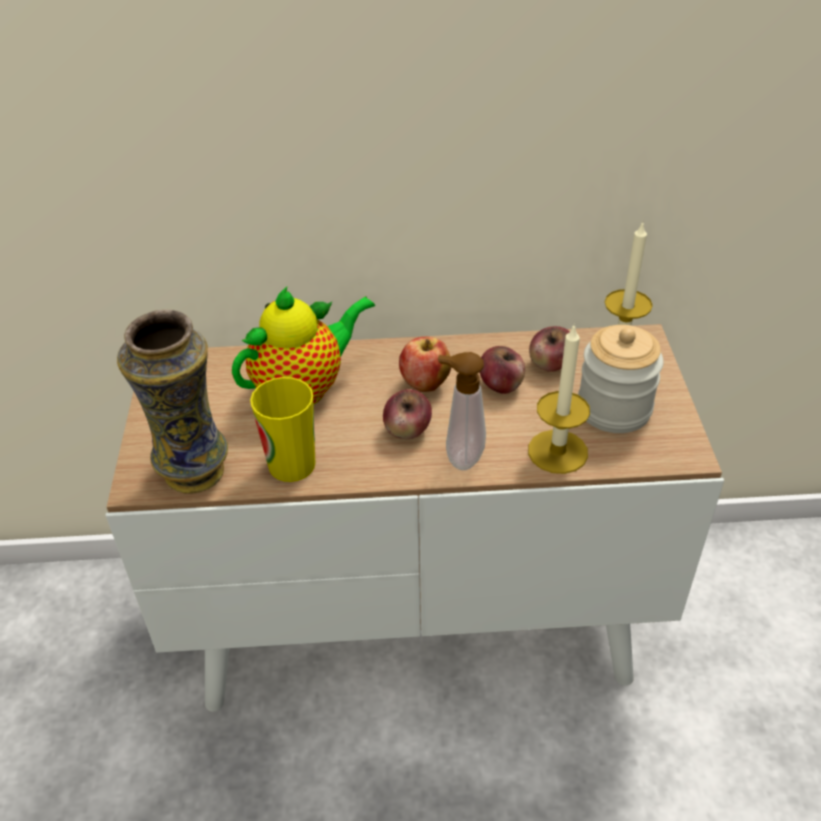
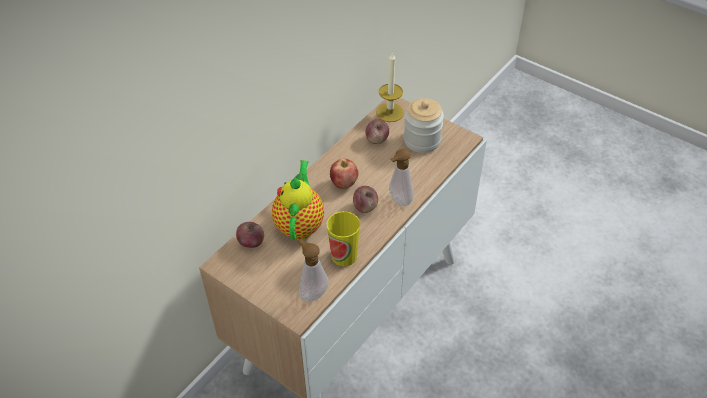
camera: 50 degrees left, 5 degrees up
(193, 473) = (312, 292): vase -> soap dispenser
(501, 385) = (371, 161): apple -> apple (251, 242)
(557, 451) = (426, 171): candle -> none

